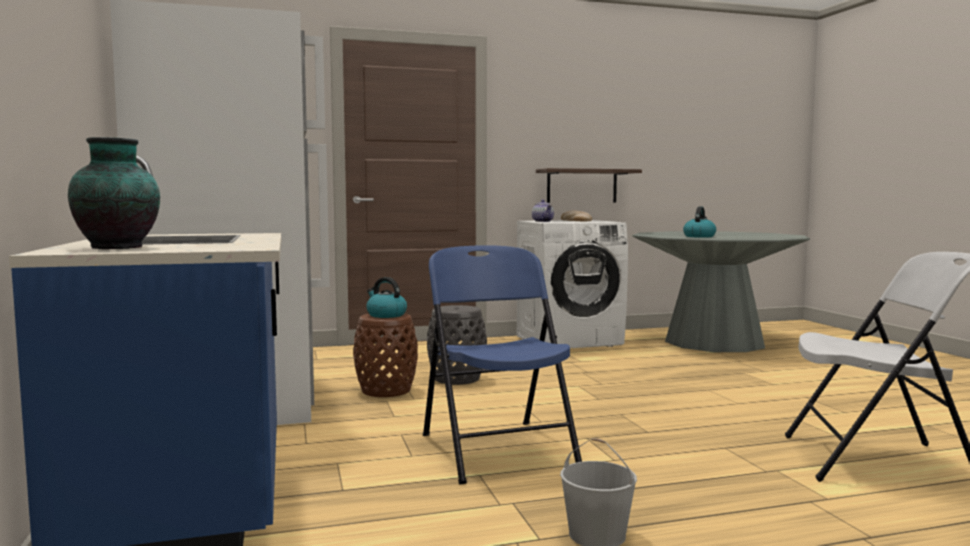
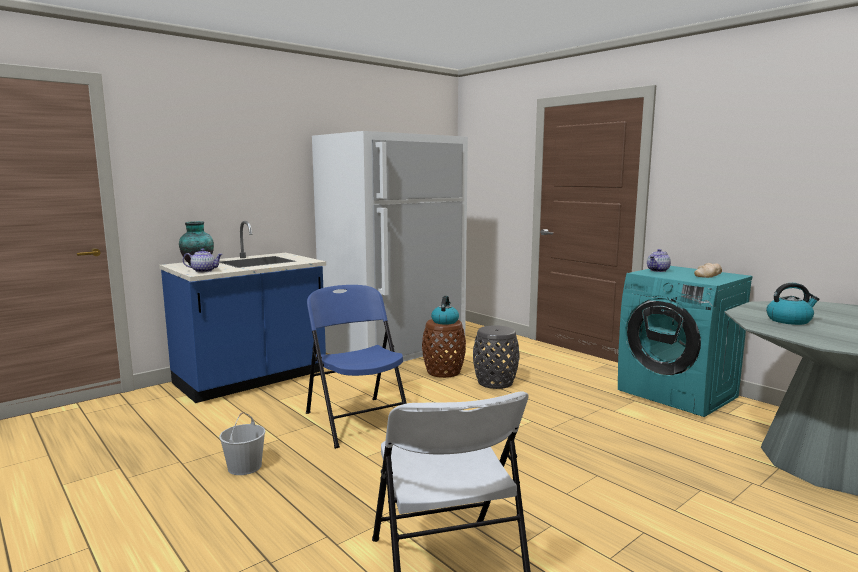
camera: 65 degrees right, 5 degrees up
(226, 247) = (204, 271): none -> teapot
(498, 450) = (358, 421): blue chair -> blue chair turned 75 degrees counterclockwise
(569, 342) = (677, 396): white washing machine -> turquoise washing machine
(582, 186) = (748, 236): shelf -> none

